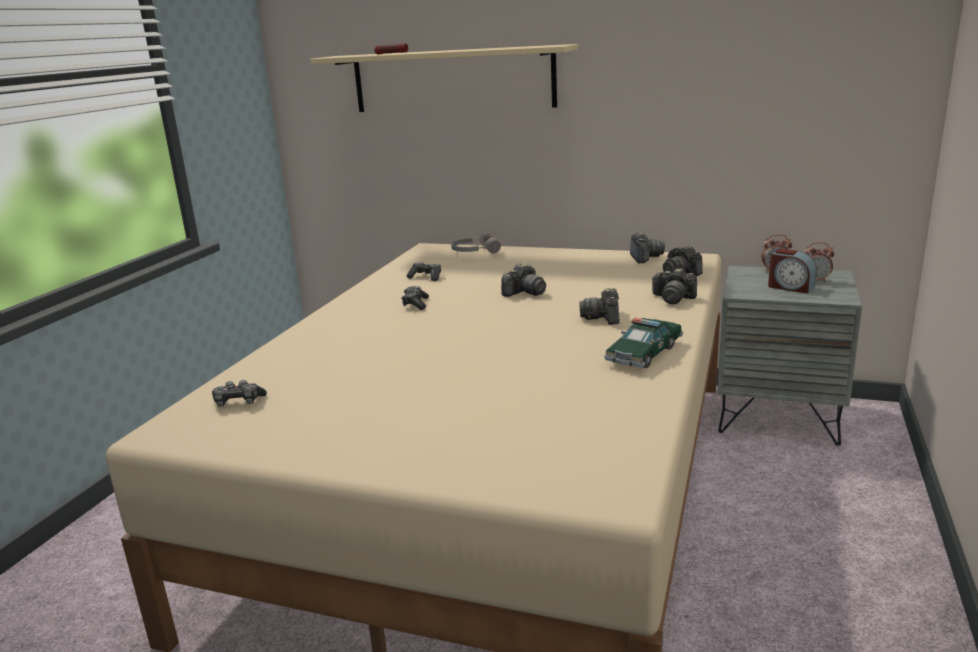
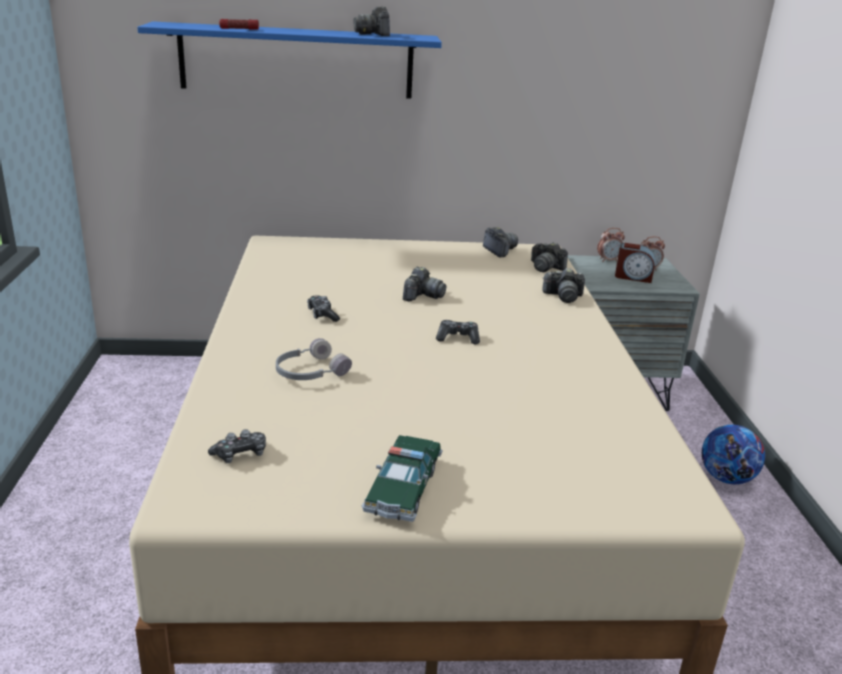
camera: 25 degrees left, 5 degrees up
(426, 277) = (302, 280): game controller -> game controller (458, 338)
(452, 80) = (297, 61): beige shelf -> blue shelf
(474, 251) = (325, 245): grey headphones -> grey headphones (309, 372)
(603, 317) = (521, 321): camera -> camera (373, 34)
(644, 353) = (589, 358): toy car -> toy car (403, 488)
(870, 524) = (726, 478): none -> football

